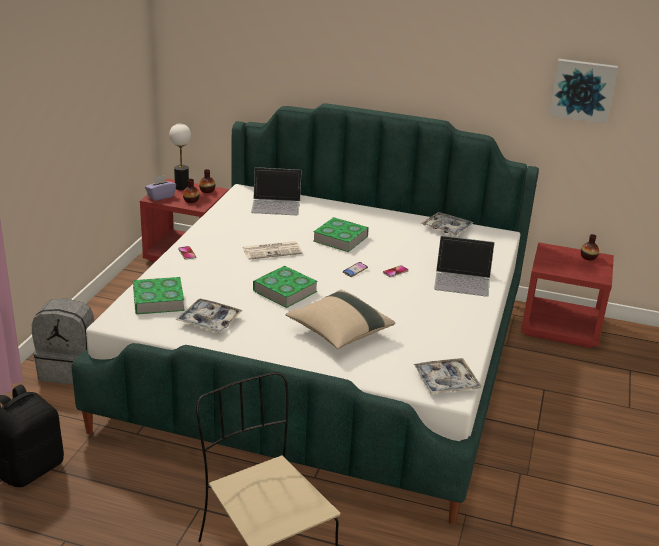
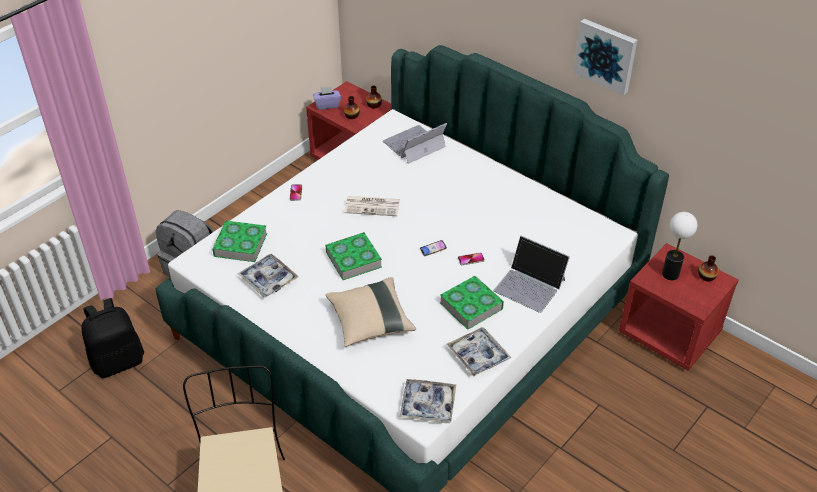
camera: 25 degrees right, 15 degrees up
(181, 187) = (353, 96): table lamp -> table lamp (670, 274)
(276, 204) = (414, 144): laptop -> laptop turned 120 degrees clockwise
(340, 239) = (446, 204): book -> book (471, 306)
(446, 228) = (562, 212): tray -> tray (478, 355)
(582, 90) = (721, 108): picture -> picture (606, 55)

